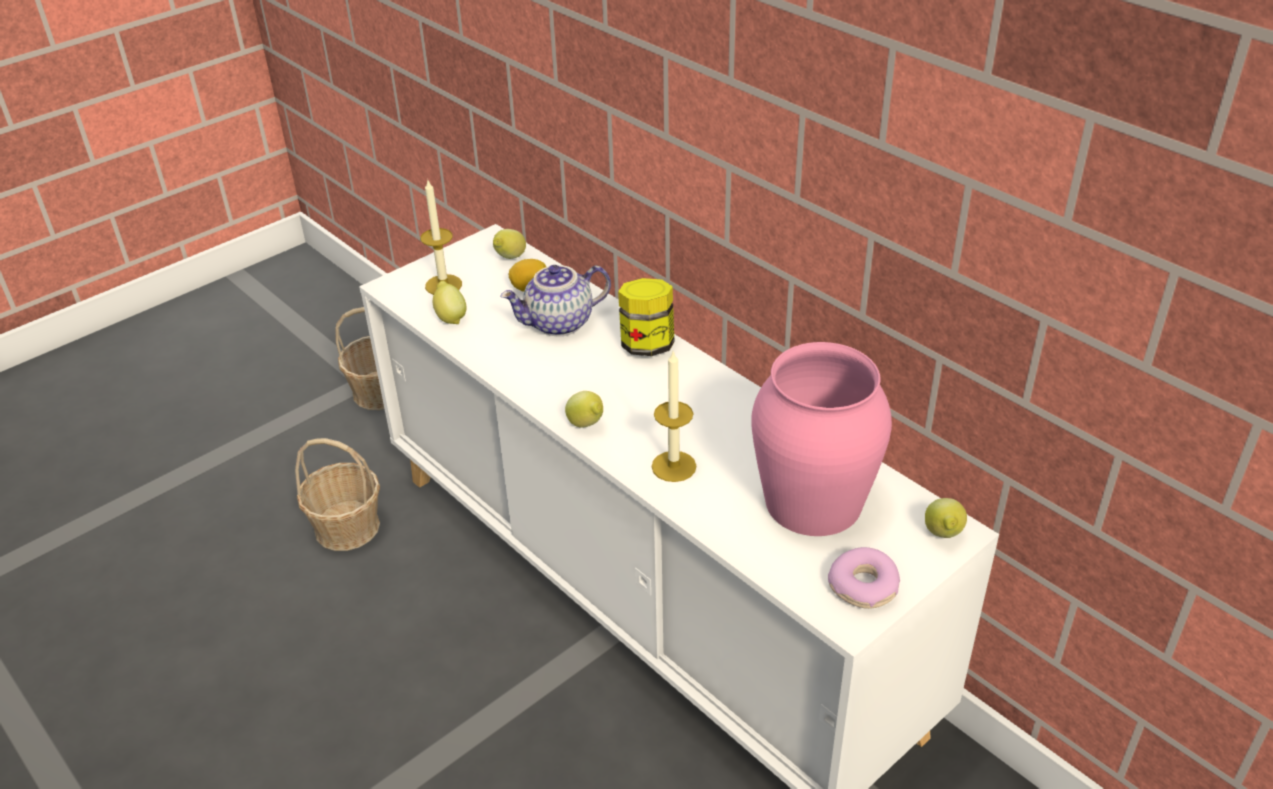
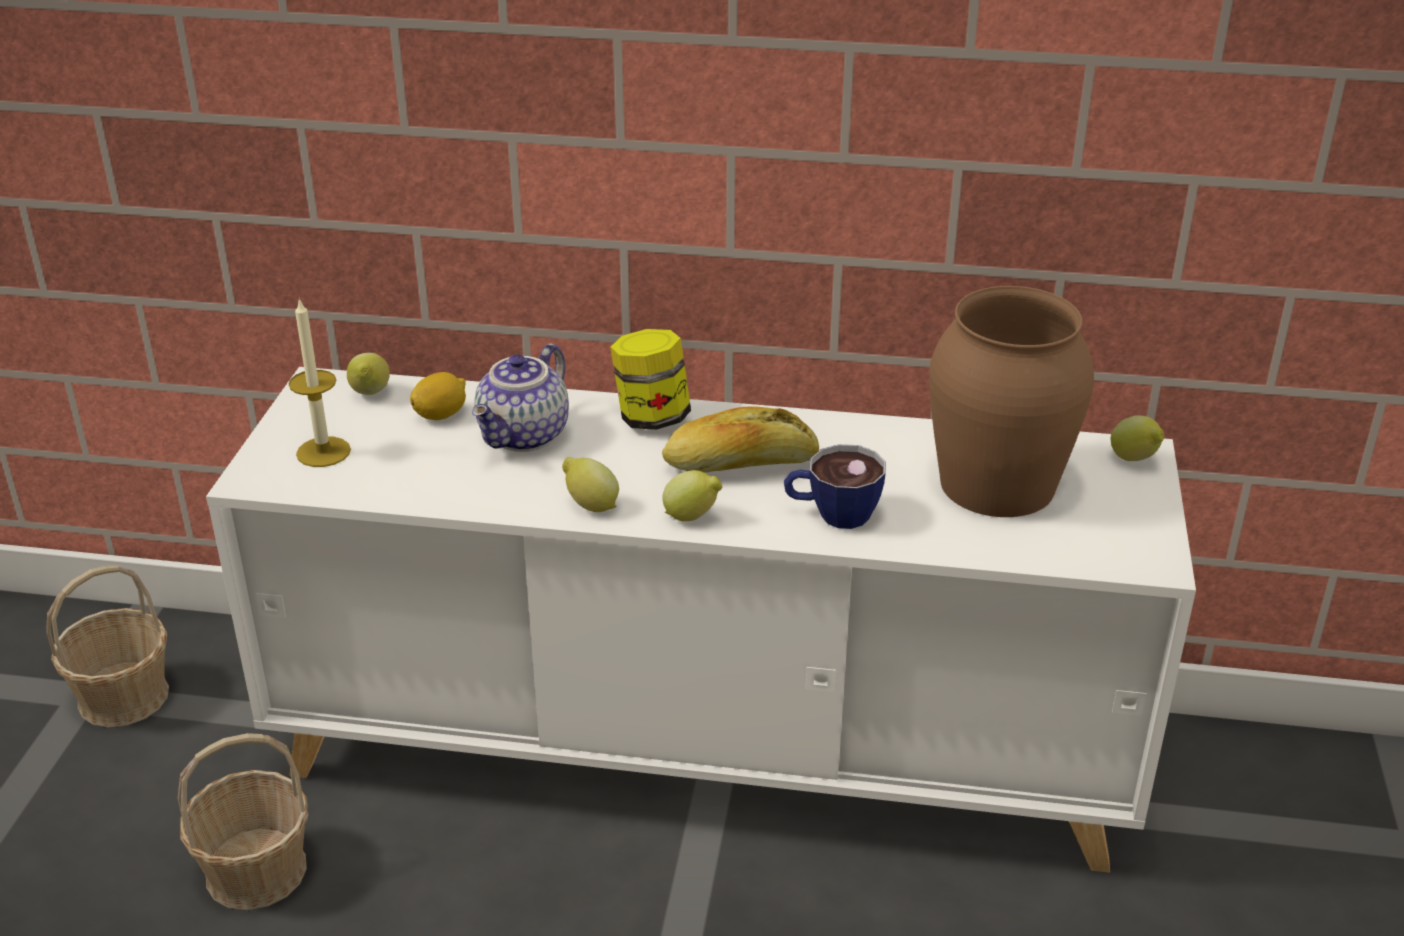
camera: 40 degrees left, 5 degrees down
(450, 317) = (381, 481): lemon -> lemon (590, 506)
(661, 403) = (740, 464): none -> bread
(673, 466) = (832, 514): candle -> cup
(812, 501) = (995, 484): pink vase -> brown vase
(864, 586) = (1130, 531): donut -> none

